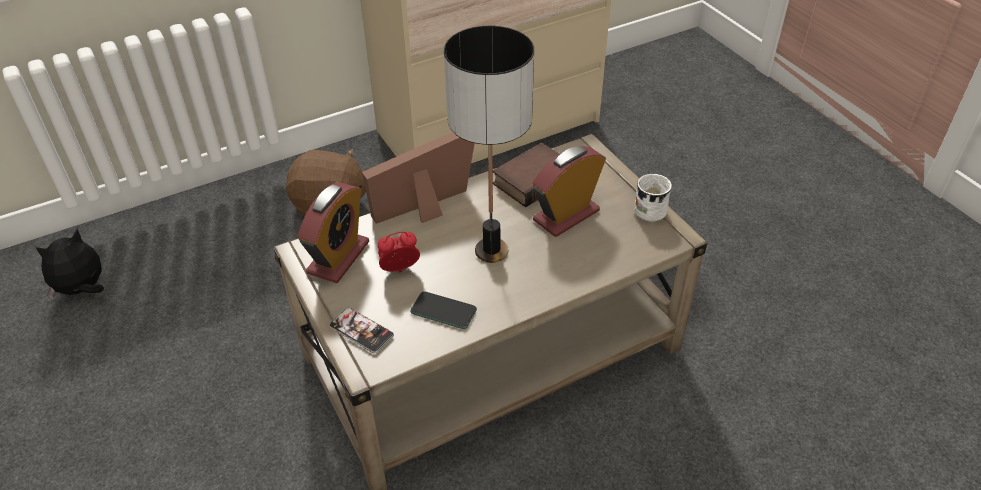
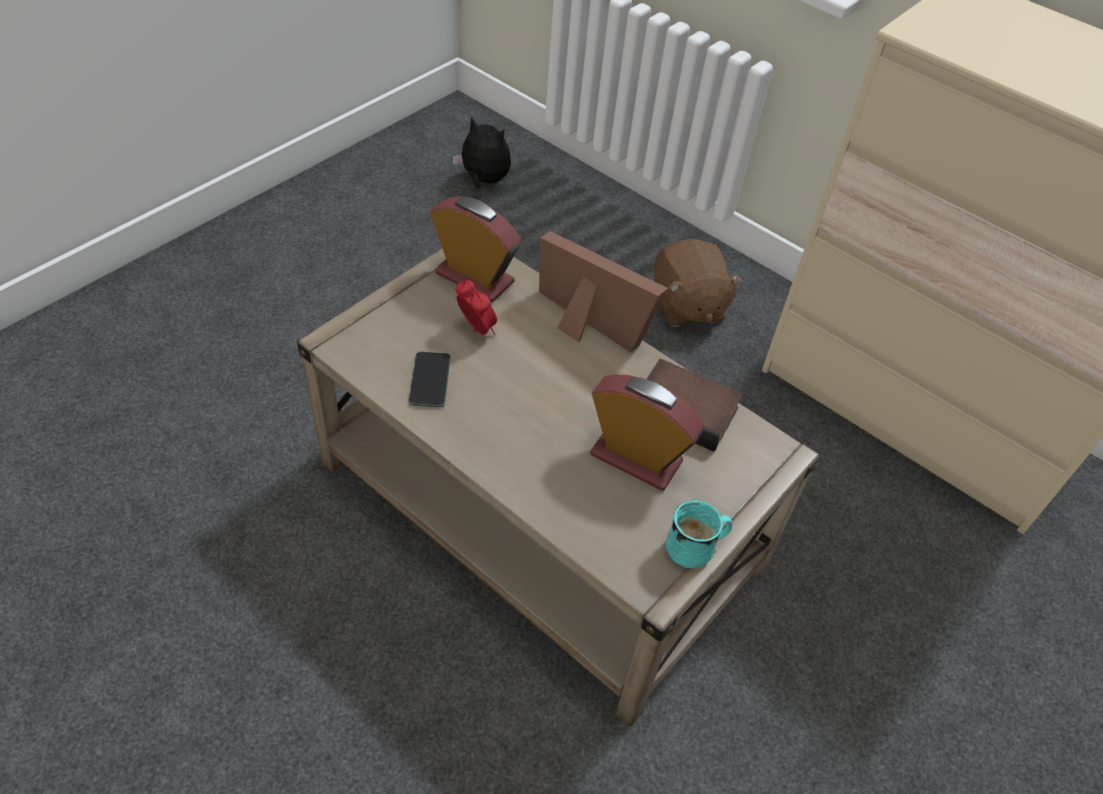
camera: 65 degrees right, 5 degrees up
(338, 257) = (474, 278): alarm clock -> alarm clock turned 150 degrees counterclockwise
(361, 331) = (379, 323): phone -> none
(490, 251) = (538, 398): table lamp -> none
(650, 208) = (696, 548): white mug -> turquoise mug

